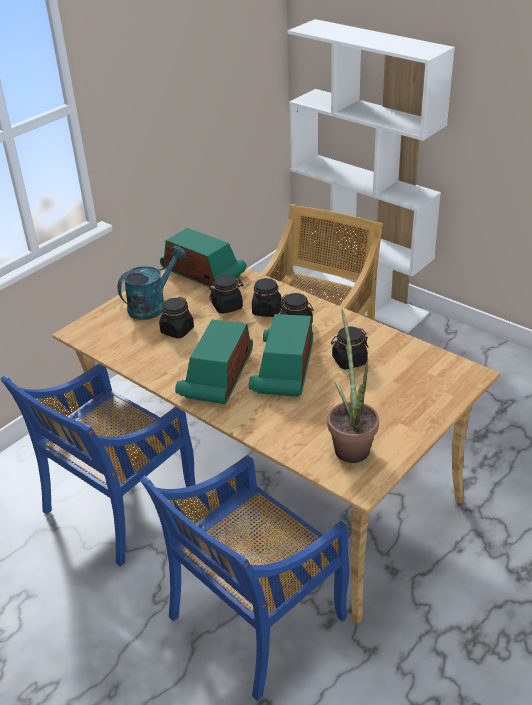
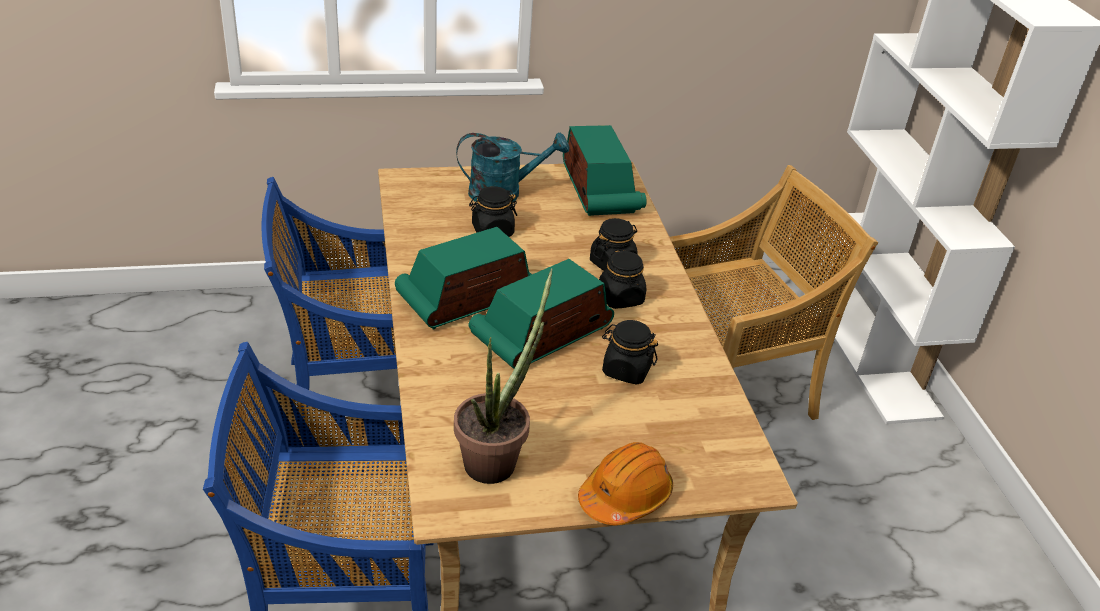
camera: 35 degrees right, 0 degrees up
(227, 306) = (576, 236): black jar -> none
(430, 420) = (625, 496): none -> orange hard hat

